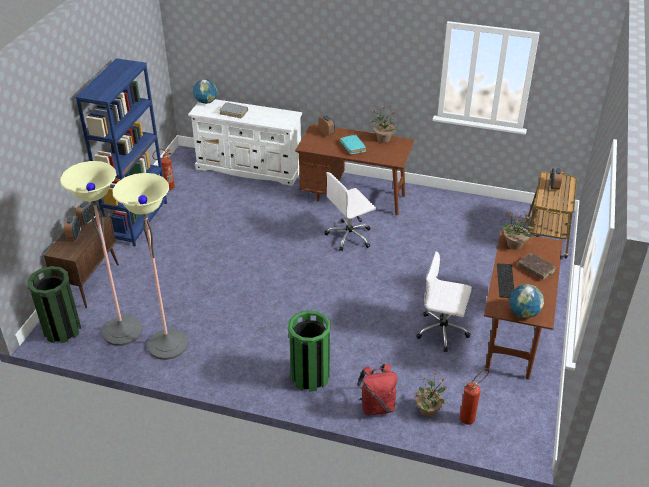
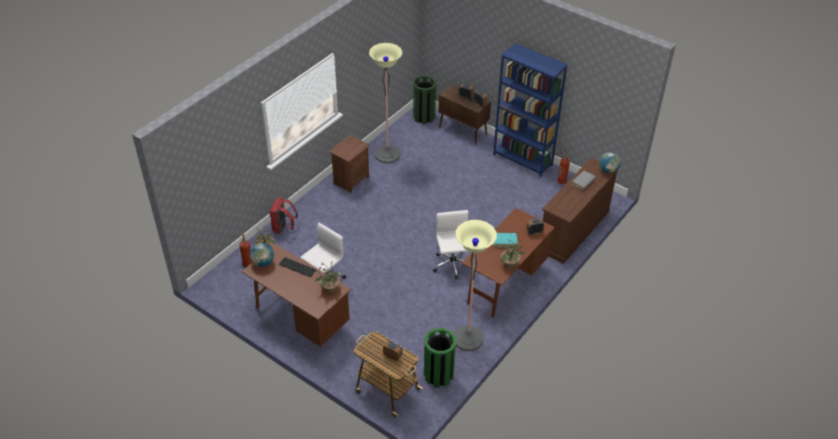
camera: 110 degrees right, 5 degrees up
(122, 331) = (409, 139): floor lamp -> floor lamp (468, 338)
(241, 367) = (350, 180): none -> brown nightstand
(250, 168) = (573, 231): white dresser -> brown dresser
(310, 376) = (325, 206): green trash can -> green trash can (438, 375)
(536, 269) = (298, 288): brown book -> none

